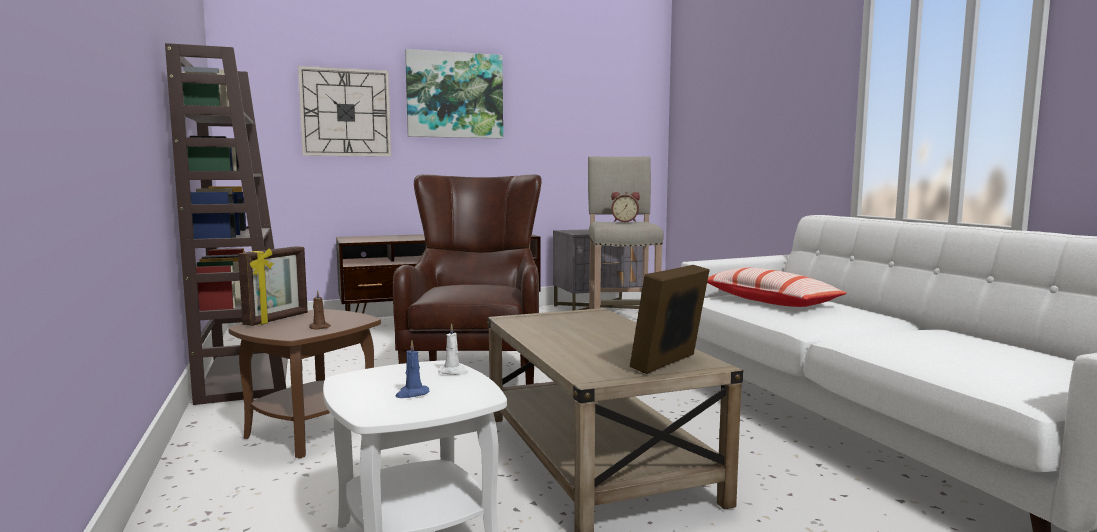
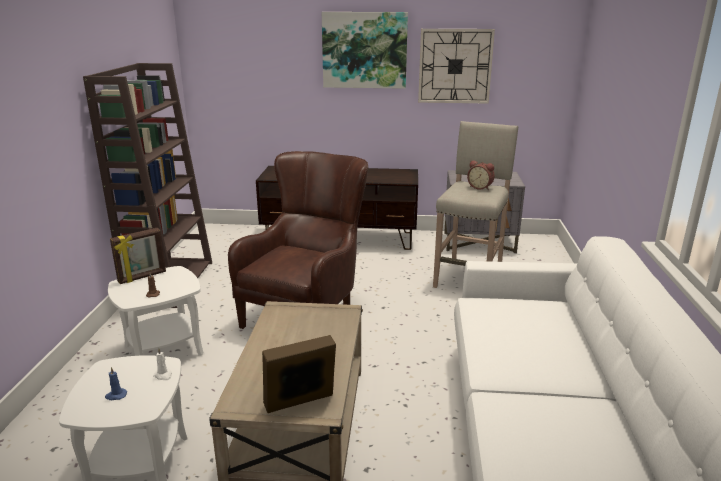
camera: 25 degrees right, 15 degrees up
(312, 432) = (164, 350): brown side table -> white side table
(345, 112) = (275, 67): wall clock -> wall clock (455, 66)
(769, 301) = (507, 322): pillow -> none

